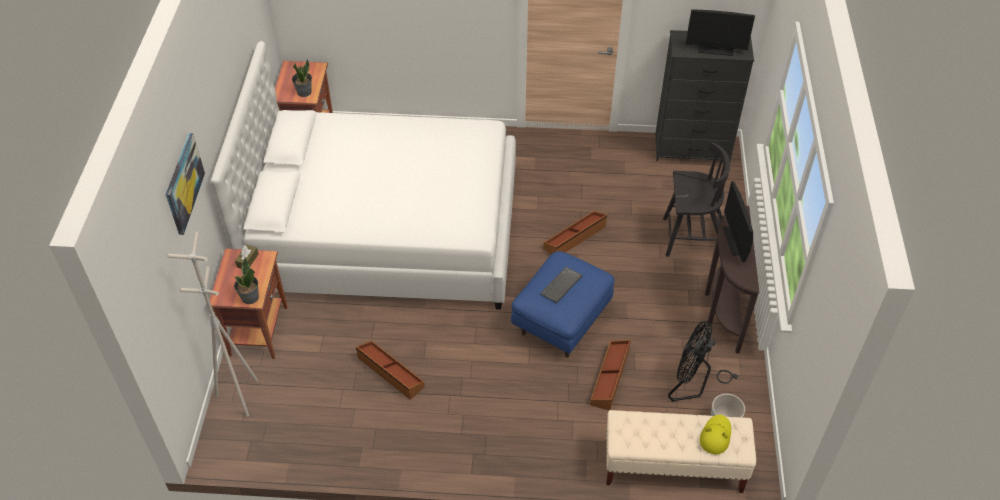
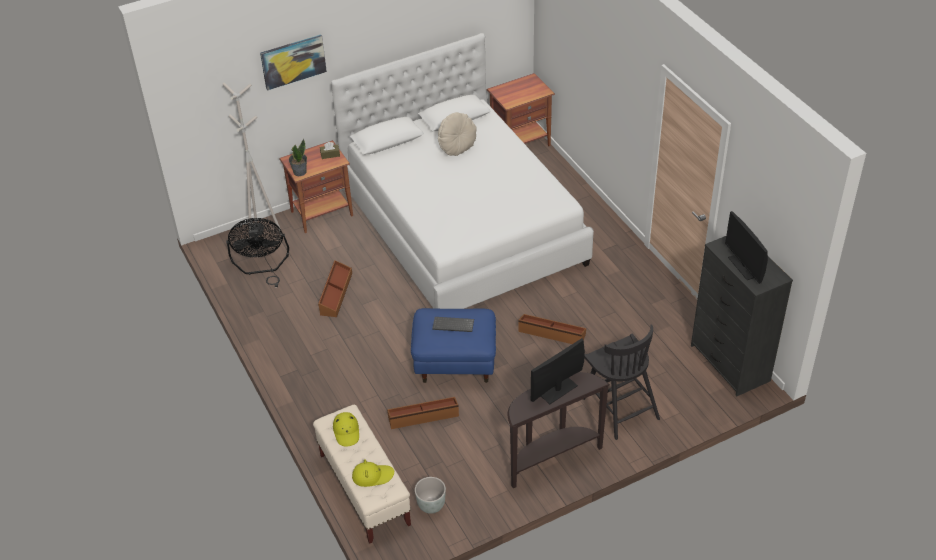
camera: 60 degrees right, 5 degrees down
(304, 92) = (511, 98): potted plant -> none
(342, 161) = (457, 149): none -> beige pillow
(644, 432) = (346, 431): none -> yellow hat
(696, 377) = (465, 469): black fan -> black fan (262, 267)

